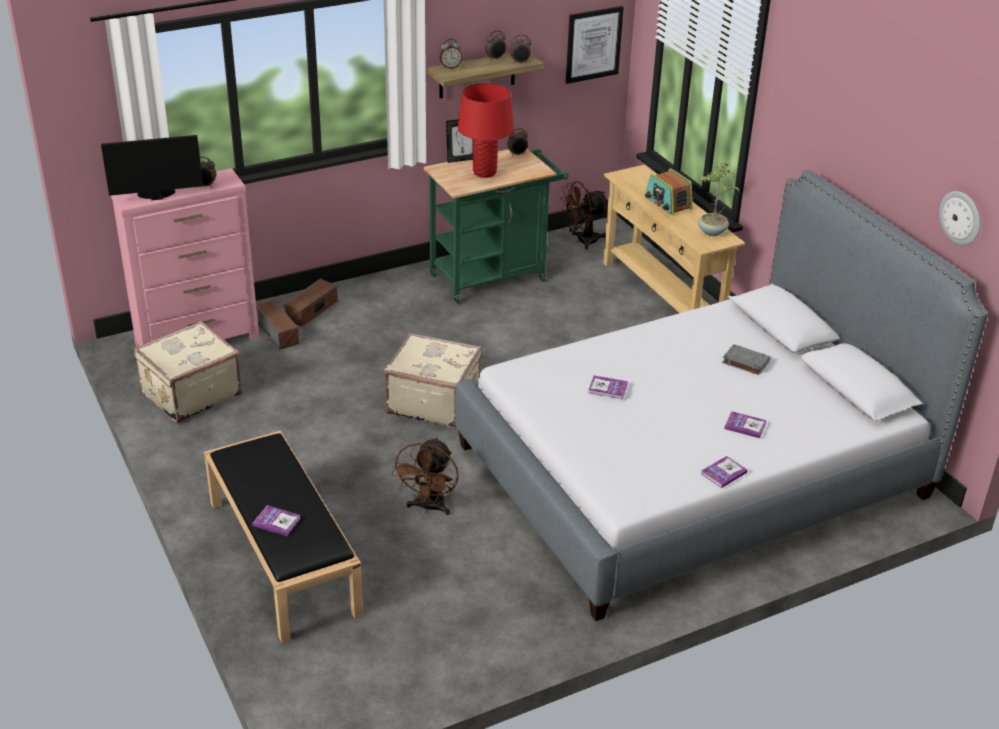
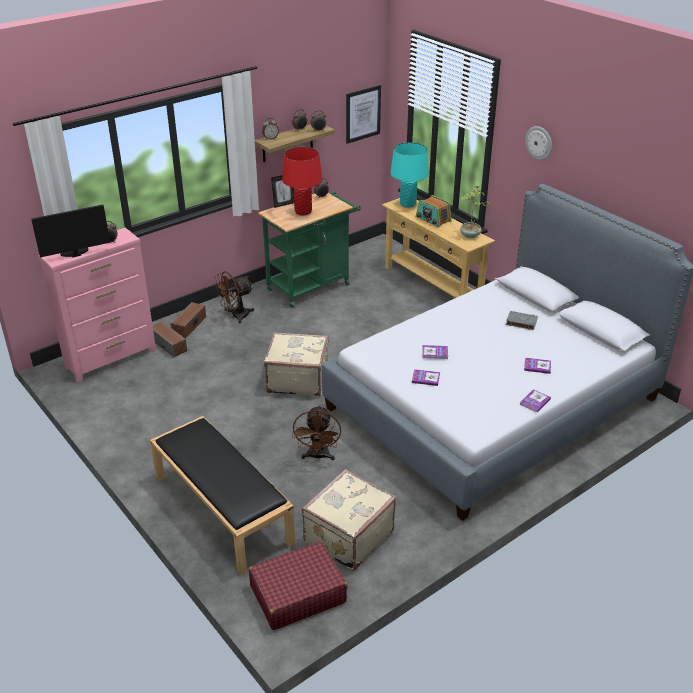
camera: 10 degrees left, 0 degrees up
(190, 394) = (116, 398): beige suitcase -> beige suitcase (347, 536)
(276, 522) = (222, 484): book -> book (425, 378)
(346, 679) = (297, 594): none -> red suitcase
(582, 241) = (365, 254): brown fan -> brown fan (236, 316)
(640, 178) = (408, 204): none -> turquoise table lamp
(961, 217) = (666, 203): wall clock -> wall clock (539, 143)

